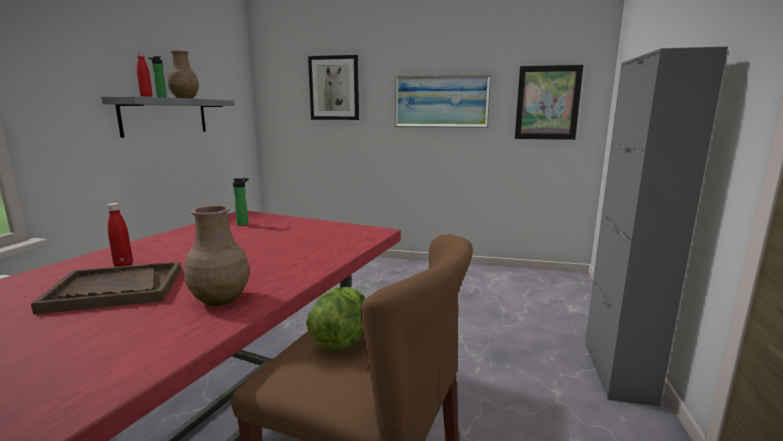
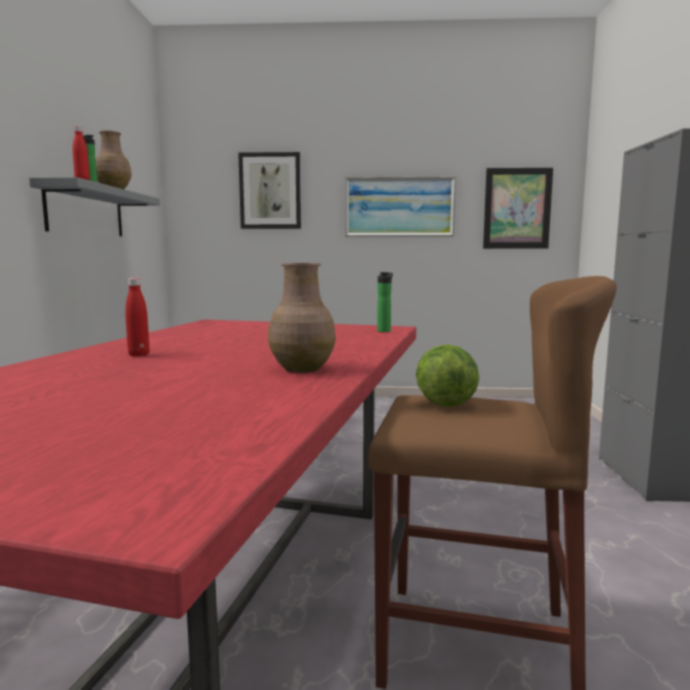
camera: 10 degrees left, 5 degrees down
(115, 289) = (165, 368): brown tray -> none
(244, 224) = (228, 327): bottle -> bottle (384, 331)

